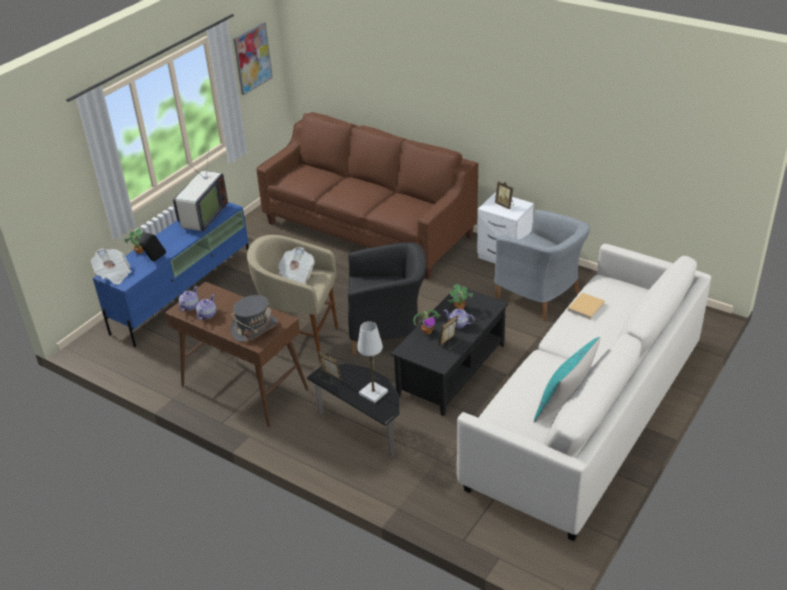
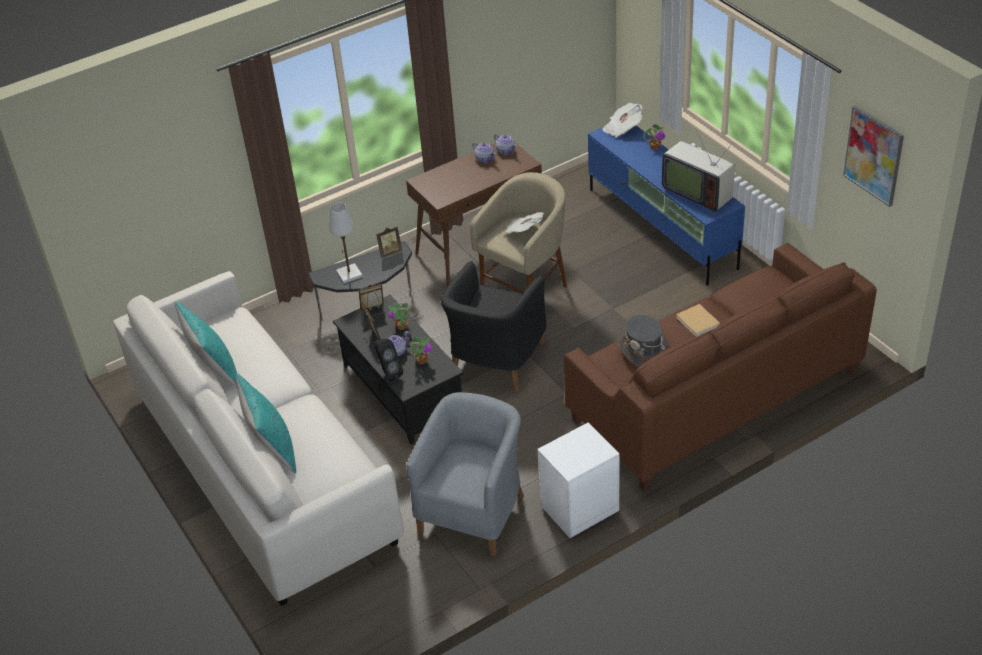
camera: 115 degrees right, 5 degrees up
(154, 260) = (631, 154): black speaker -> black speaker (388, 374)
(254, 328) = (443, 182): grey hat -> grey hat (643, 351)
(505, 205) = (579, 450): picture frame -> picture frame (374, 311)
(540, 296) = (474, 510): grey armchair -> grey armchair turned 135 degrees clockwise
(586, 306) = (330, 442): beige book -> beige book (698, 322)
(616, 334) = (272, 448): none -> turquoise pillow

